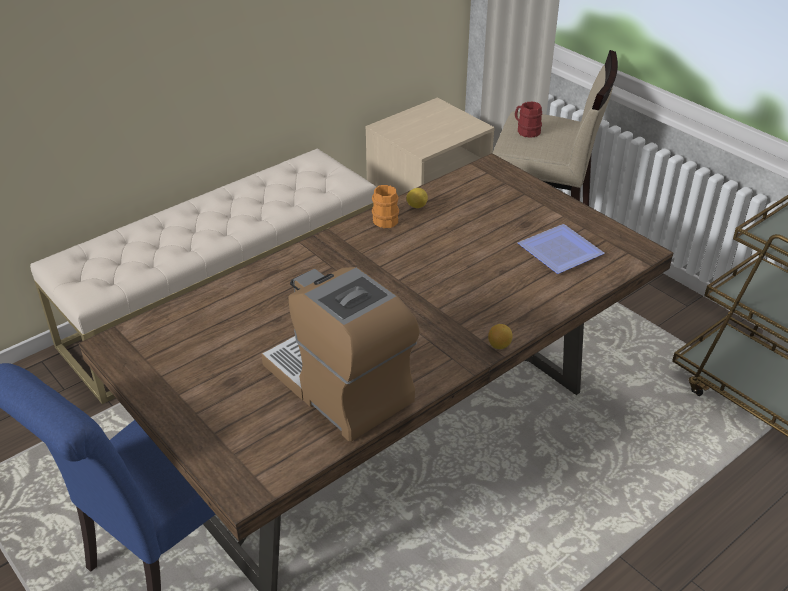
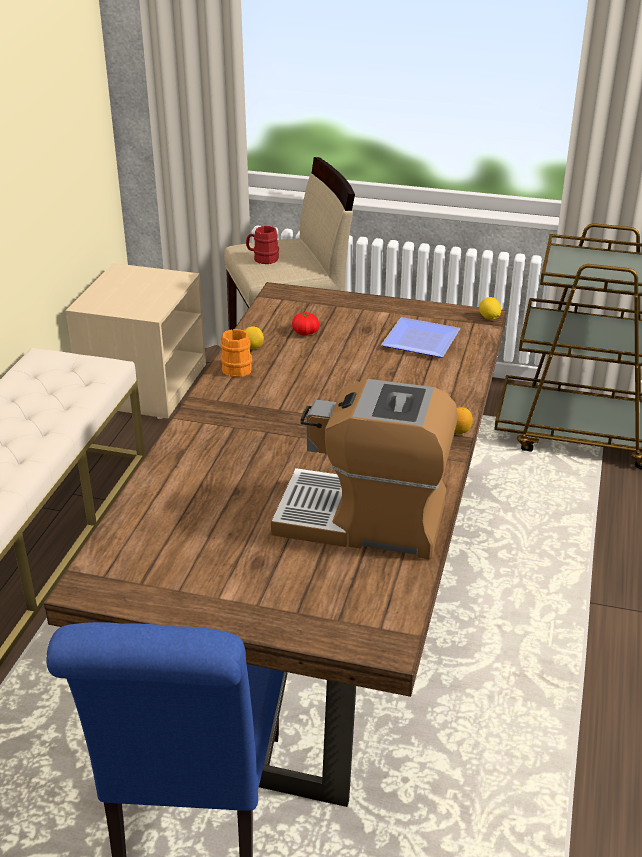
camera: 35 degrees left, 5 degrees down
(472, 208) = (305, 332): none -> tomato
(647, 253) = (489, 318): none -> lemon

